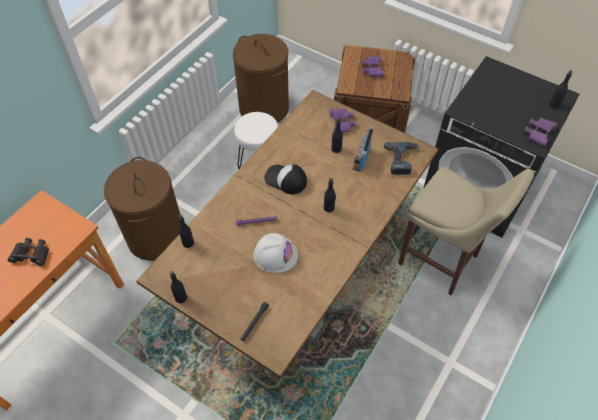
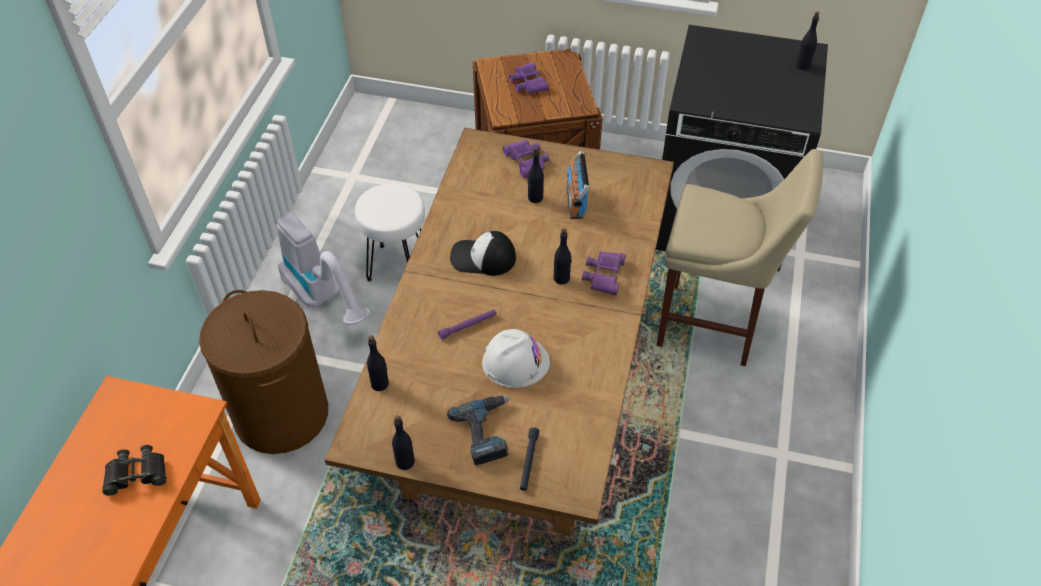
camera: 20 degrees left, 5 degrees down
(208, 172) = (324, 299): none -> vacuum cleaner
(264, 108) = (371, 186): brown laundry basket -> none
(402, 160) = (633, 188): power drill -> power drill (487, 432)
(539, 133) = (801, 104): purple binoculars -> purple binoculars (604, 275)

